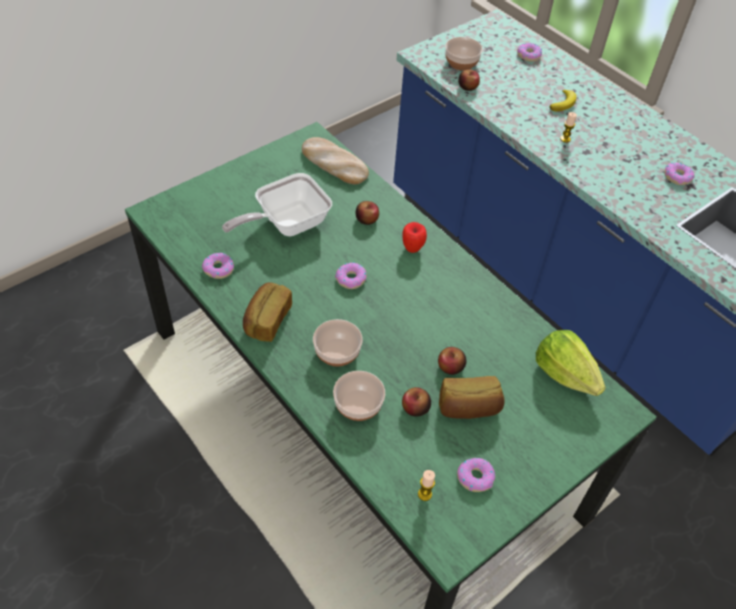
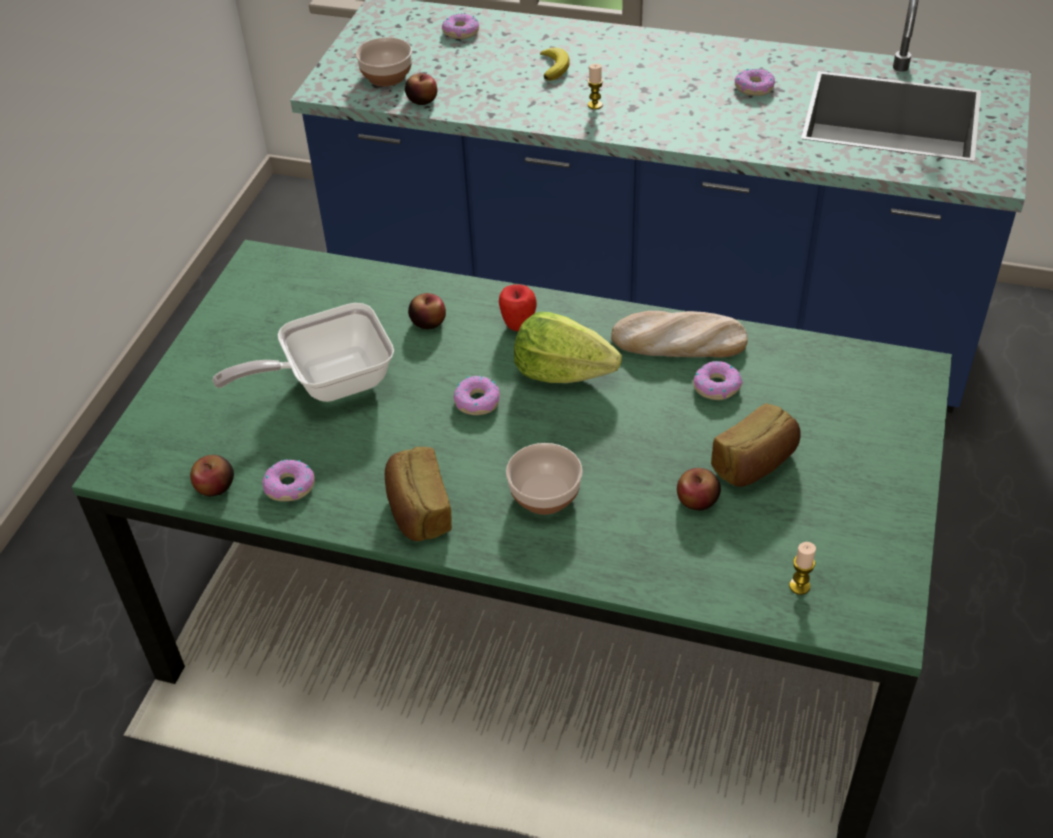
camera: 30 degrees left, 5 degrees down
(286, 224) = (328, 383): frying pan -> frying pan turned 45 degrees clockwise
(333, 164) = (319, 279): bread -> bread (678, 342)
(358, 405) = (629, 538): bowl -> none
(450, 367) = (692, 431): apple -> apple (215, 486)
(475, 477) = (834, 532): donut -> donut (716, 386)
(564, 374) = (821, 366): lettuce -> lettuce (562, 372)

